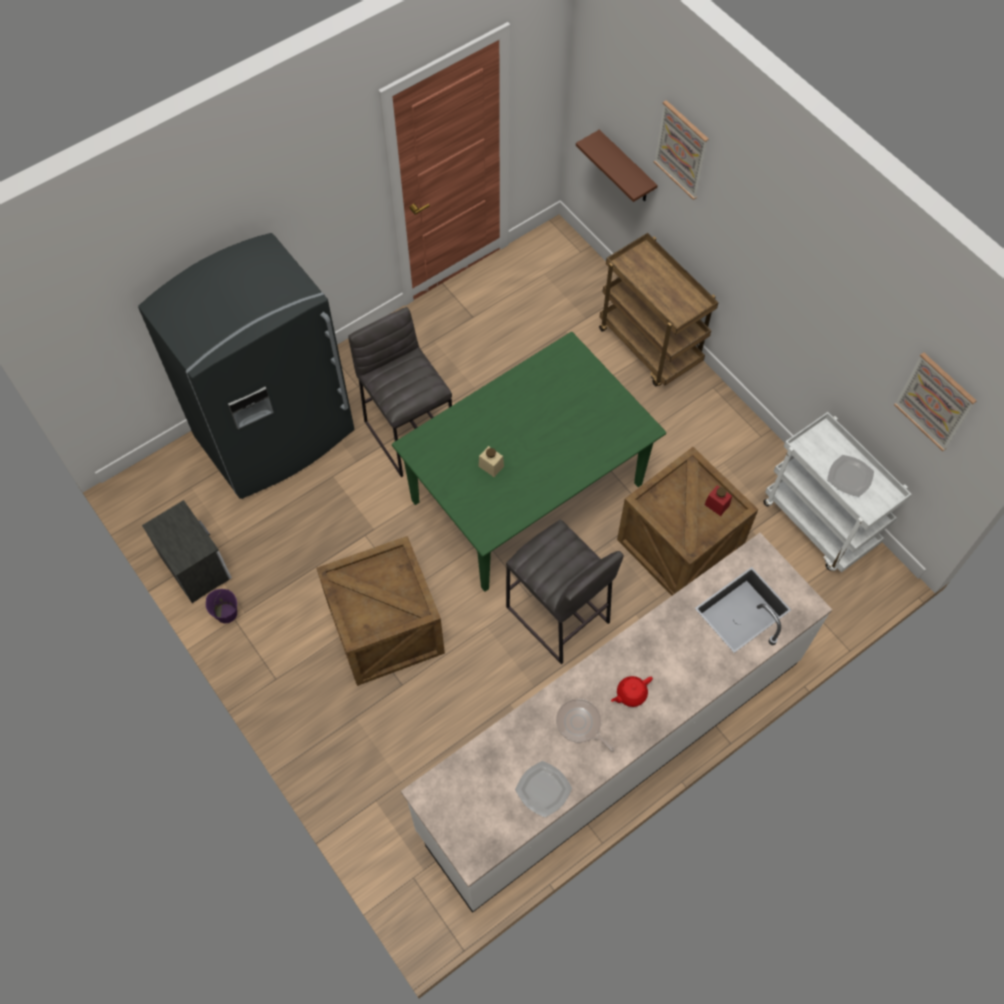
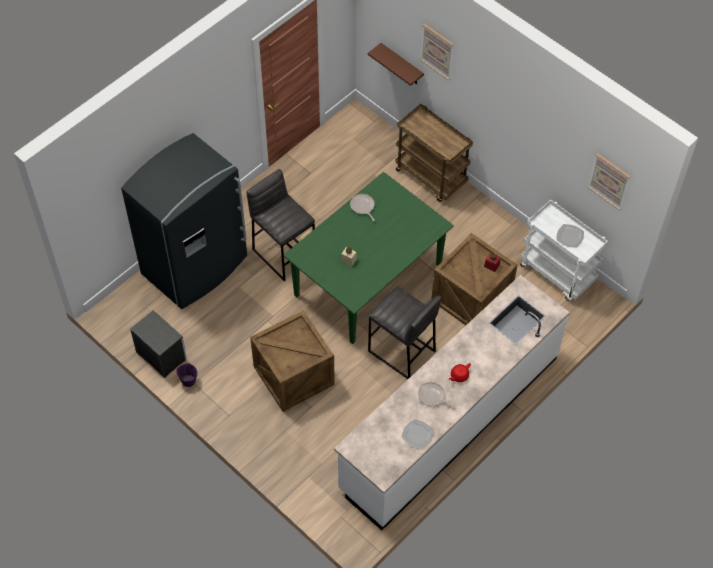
camera: 10 degrees left, 5 degrees down
(529, 383) = (362, 207): none -> frying pan

